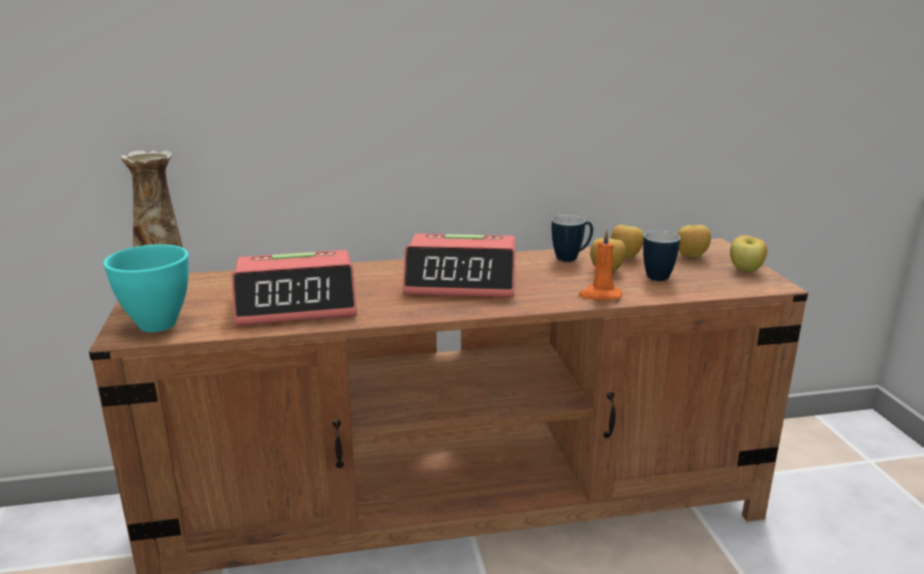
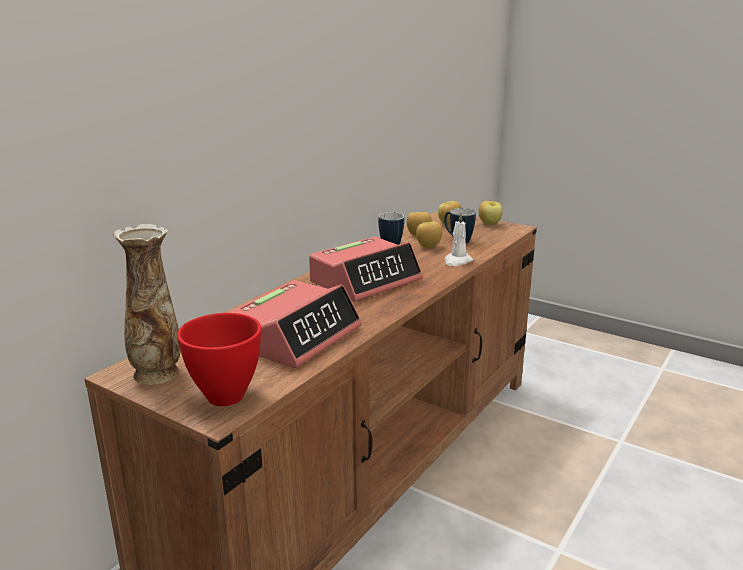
camera: 45 degrees left, 0 degrees up
(158, 325) = (227, 397): turquoise bowl -> red bowl
(599, 295) = (457, 261): orange candle -> white candle

